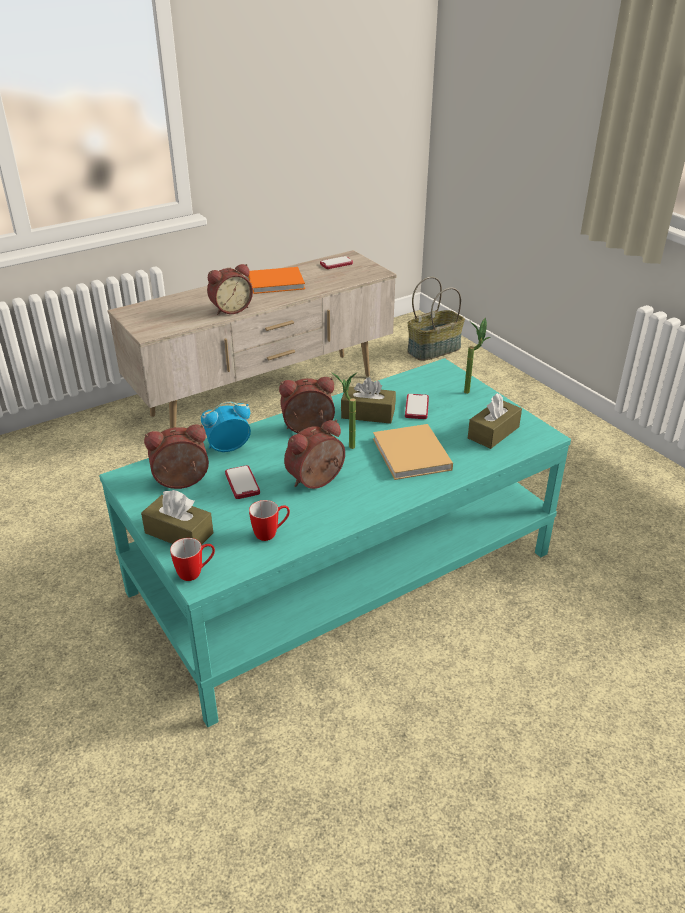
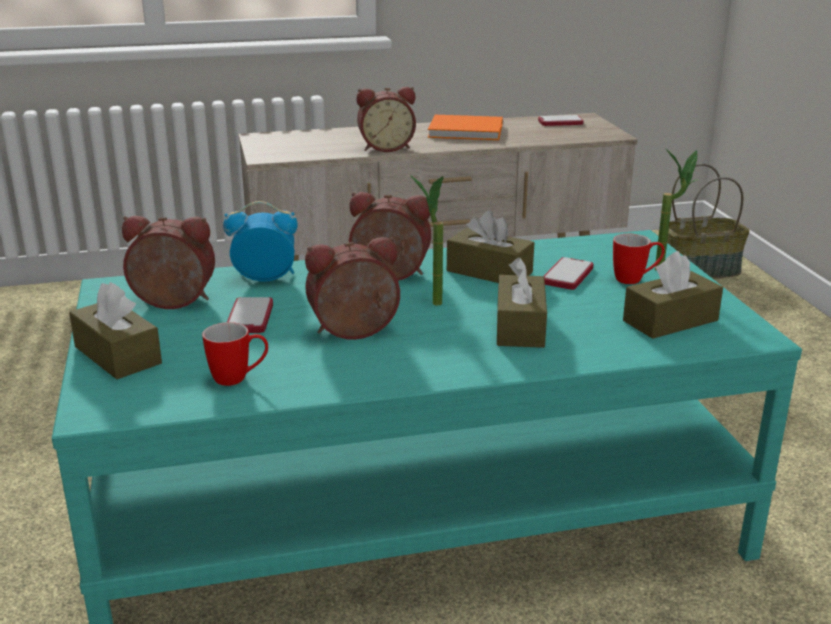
camera: 20 degrees right, 10 degrees down
(196, 572) = (96, 403): mug -> mug (635, 279)
(412, 455) = (520, 327): beige book -> brown tissue box

